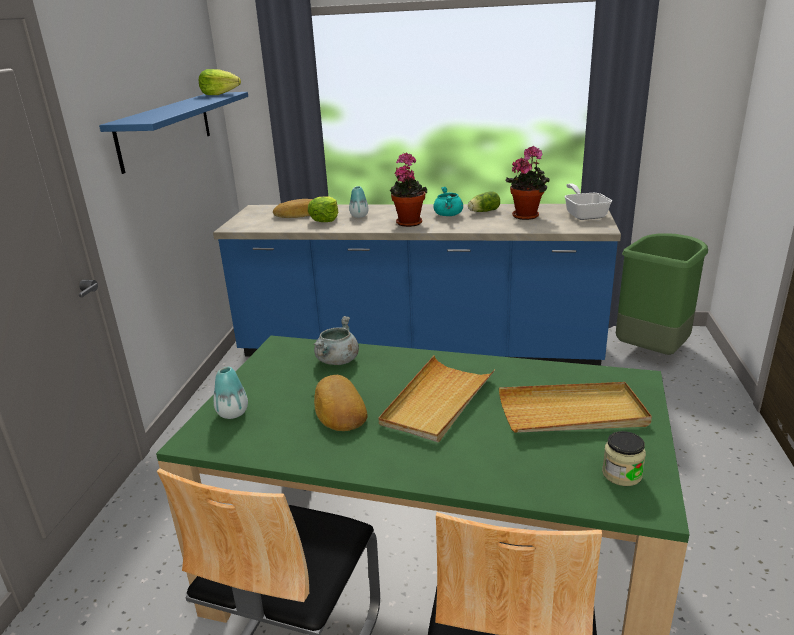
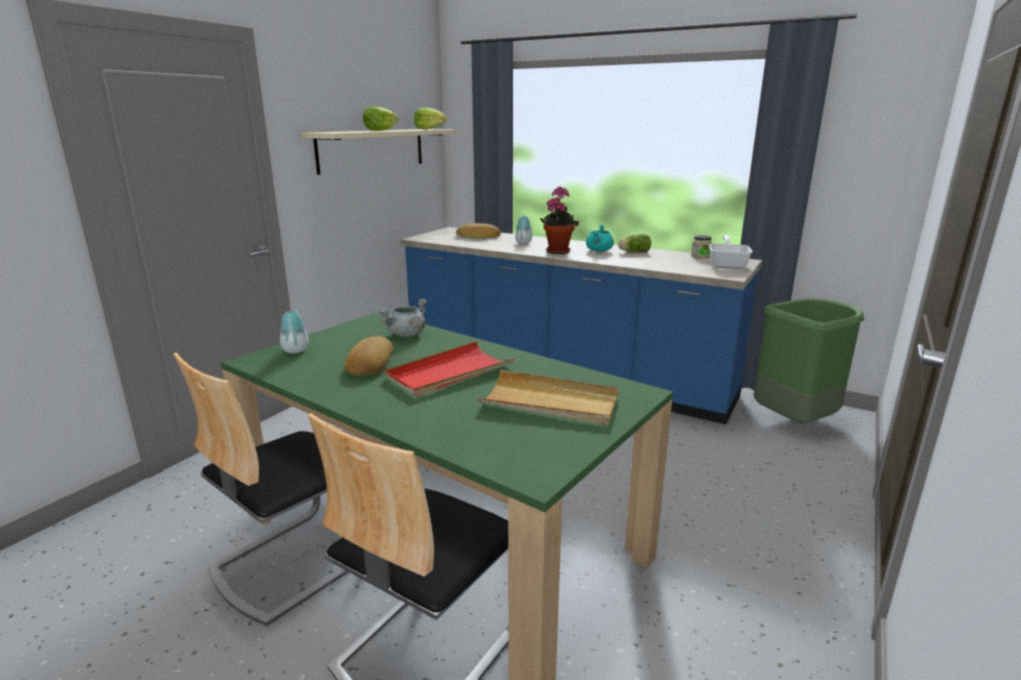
camera: 20 degrees right, 5 degrees down
(166, 129) = (372, 149): blue shelf -> beige shelf
(325, 219) = (493, 241): lettuce -> lettuce (380, 130)
(437, 401) = (448, 373): beige tray -> red tray
(527, 215) = (671, 259): potted plant -> none
(621, 474) = (538, 450): jar -> jar (700, 256)

